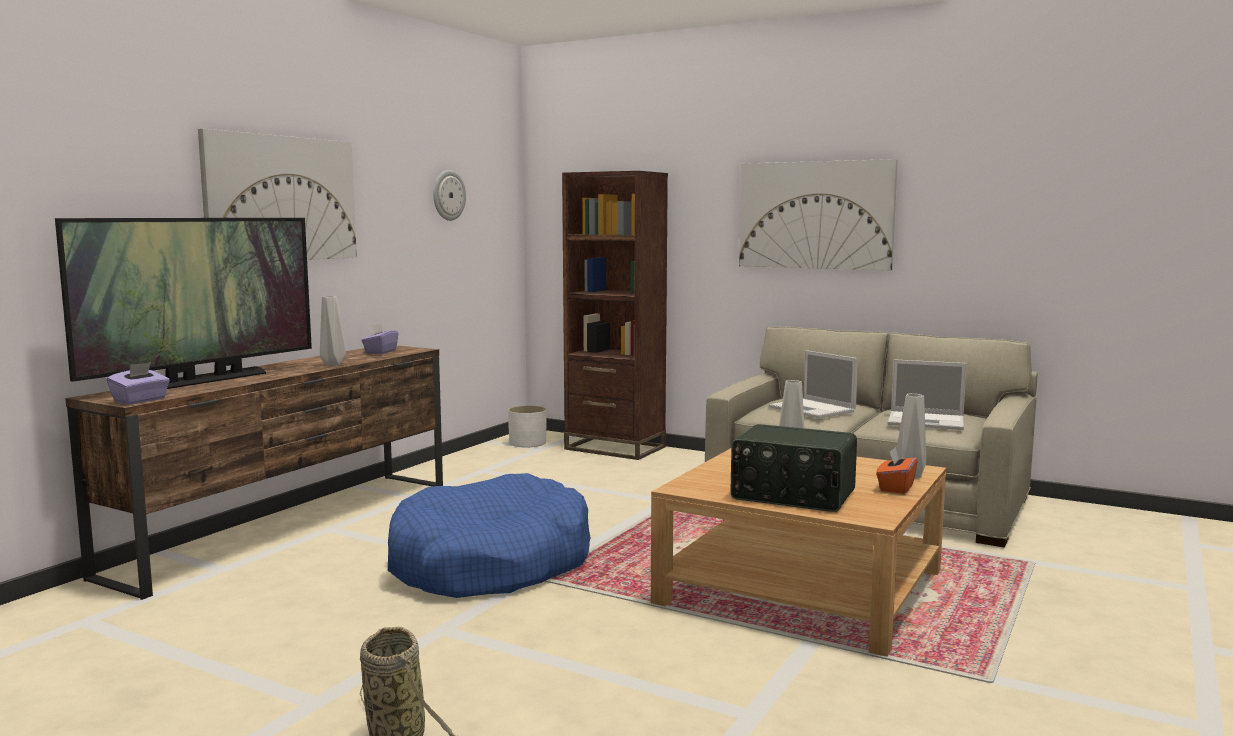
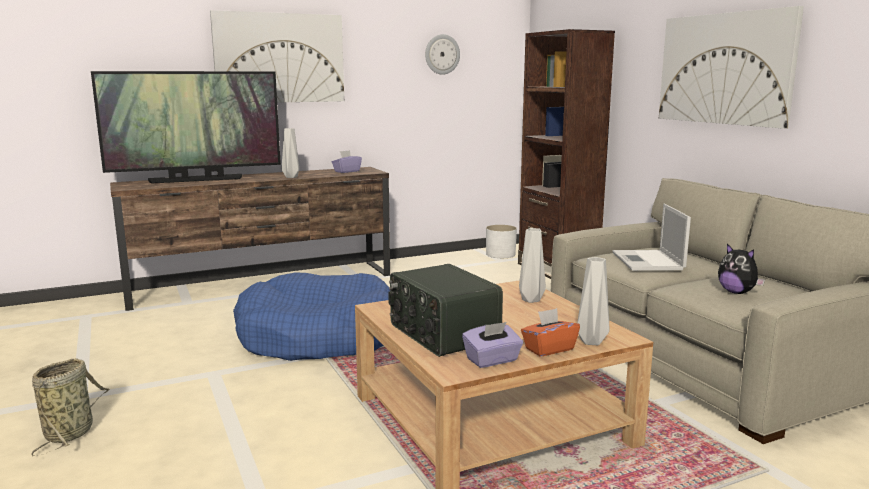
camera: 35 degrees right, 5 degrees up
(140, 400) = (129, 188): purple tissue box -> purple tissue box (492, 360)
(927, 421) = (737, 292): laptop -> plush toy

